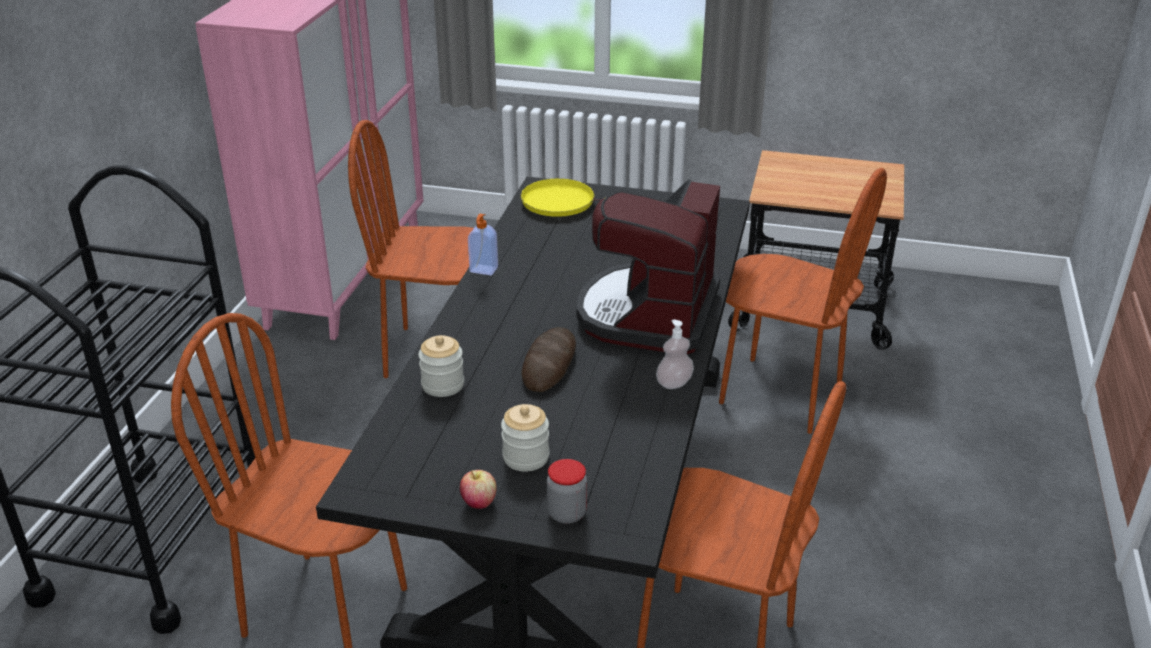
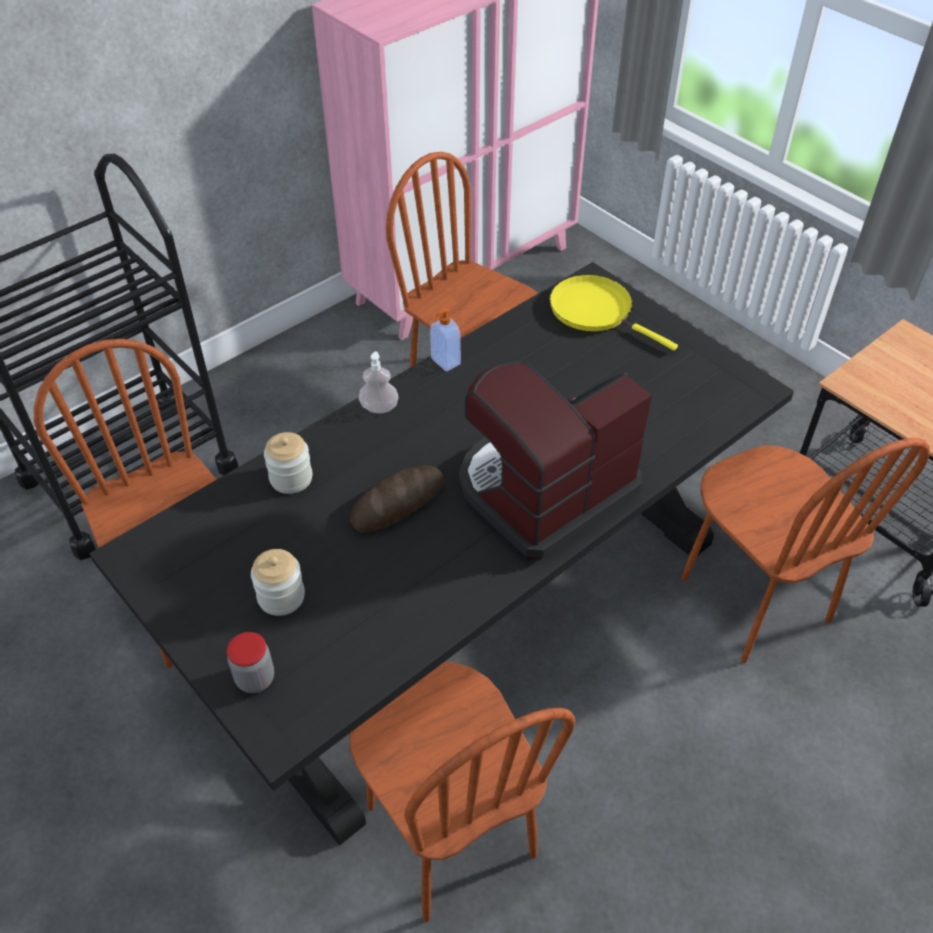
camera: 35 degrees right, 15 degrees up
(479, 502) = (201, 623): apple -> none
(674, 383) = (485, 586): soap dispenser -> soap dispenser (379, 407)

